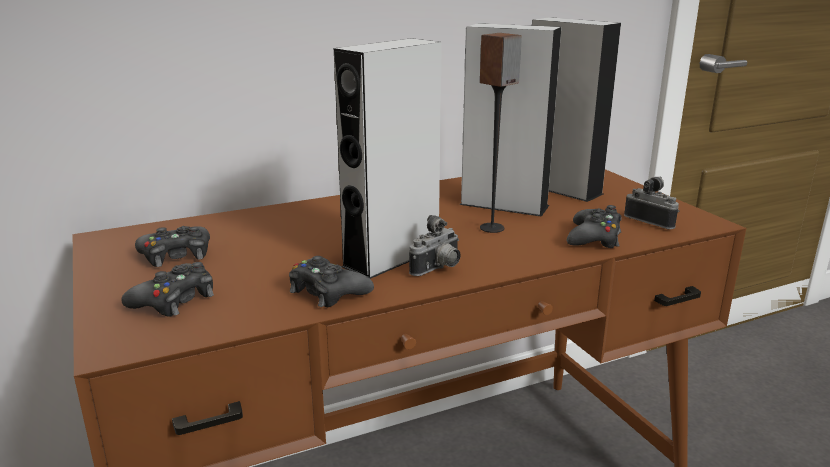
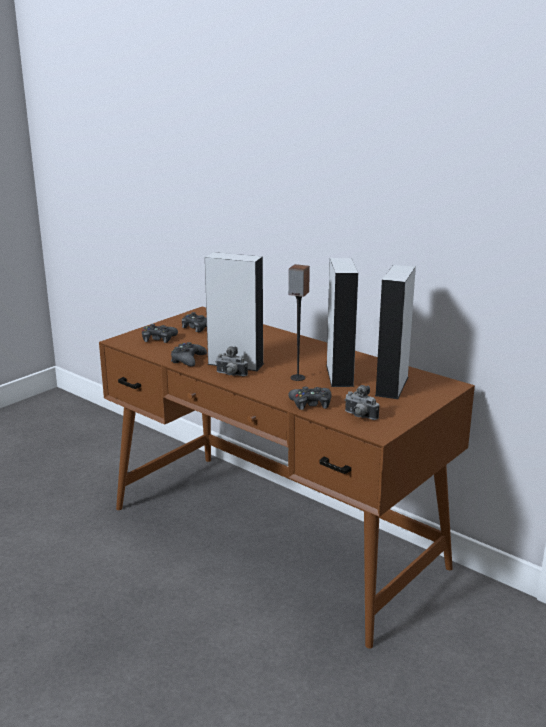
camera: 65 degrees right, 0 degrees up
(651, 221) = (359, 416): camera -> camera turned 105 degrees clockwise

